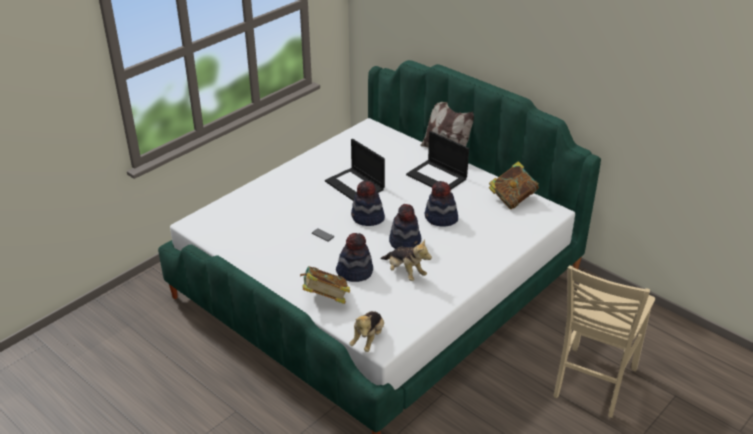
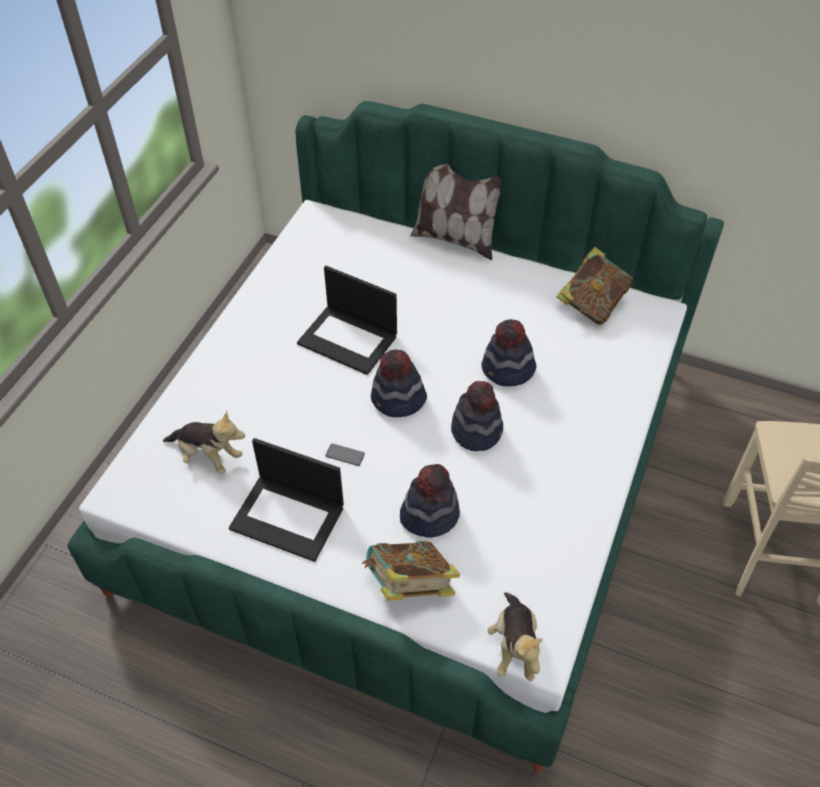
camera: 20 degrees left, 15 degrees up
(405, 272) = (505, 492): plush toy -> plush toy (207, 456)
(437, 177) = (464, 290): laptop -> laptop (289, 517)

